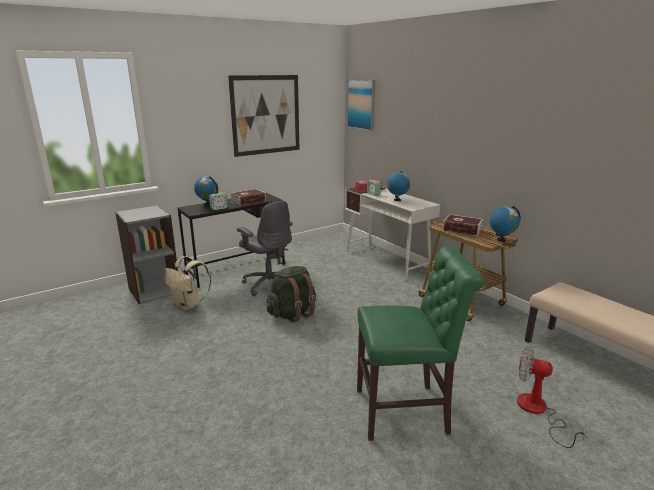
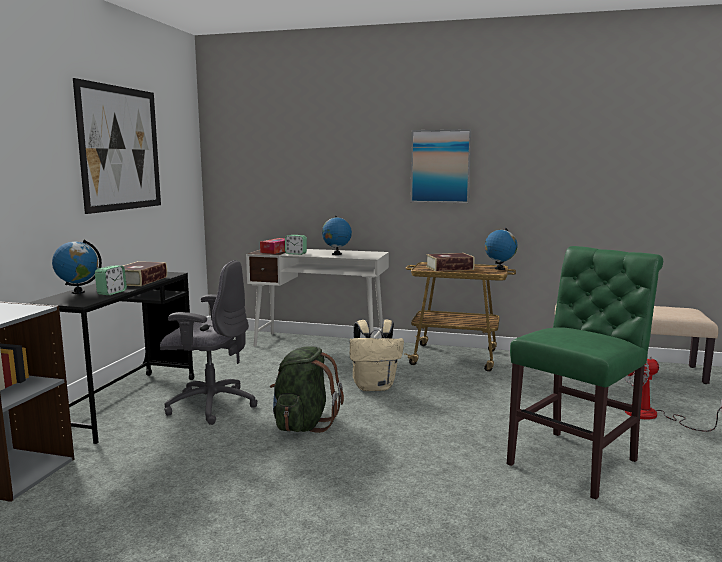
camera: 40 degrees left, 10 degrees down
(189, 305) = (121, 468): beige backpack -> beige backpack (374, 387)
(361, 104) = (235, 140): picture -> picture (440, 166)

